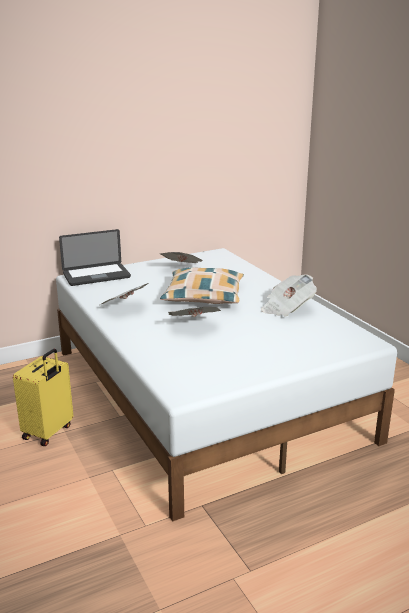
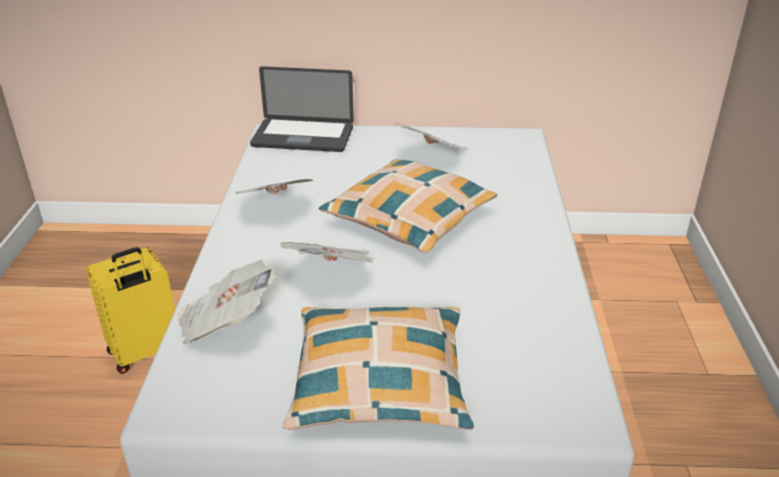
camera: 30 degrees right, 10 degrees up
(270, 355) = (379, 380): none -> pillow
(287, 308) = (514, 286): newspaper -> newspaper (225, 322)

